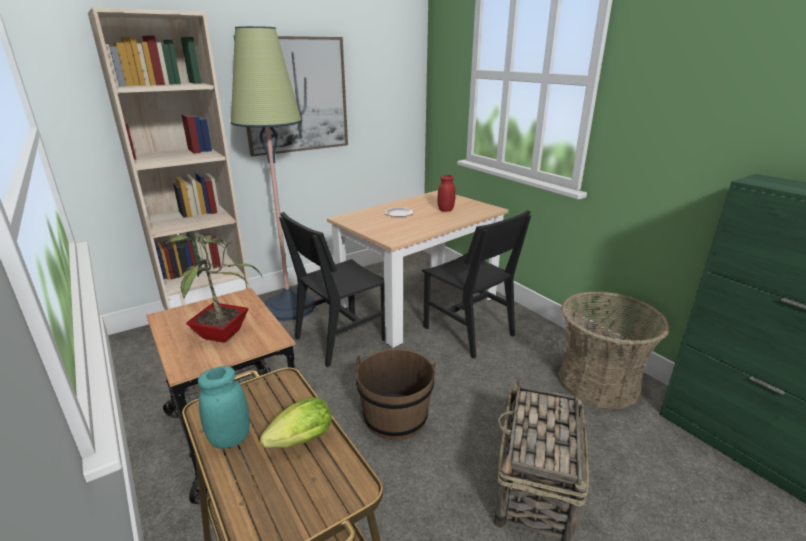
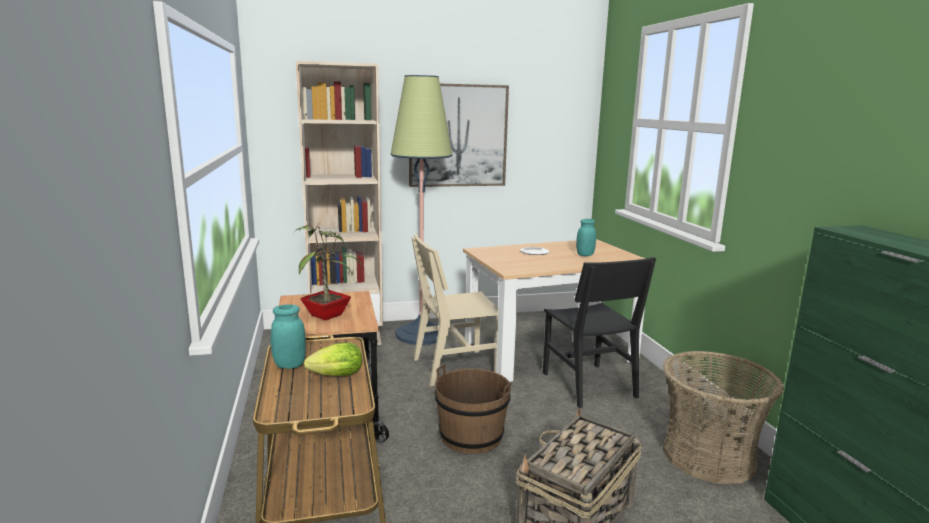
camera: 20 degrees right, 10 degrees down
(341, 338) = (455, 367): black chair -> beige chair
(446, 210) = (585, 255): red jar -> turquoise jar

